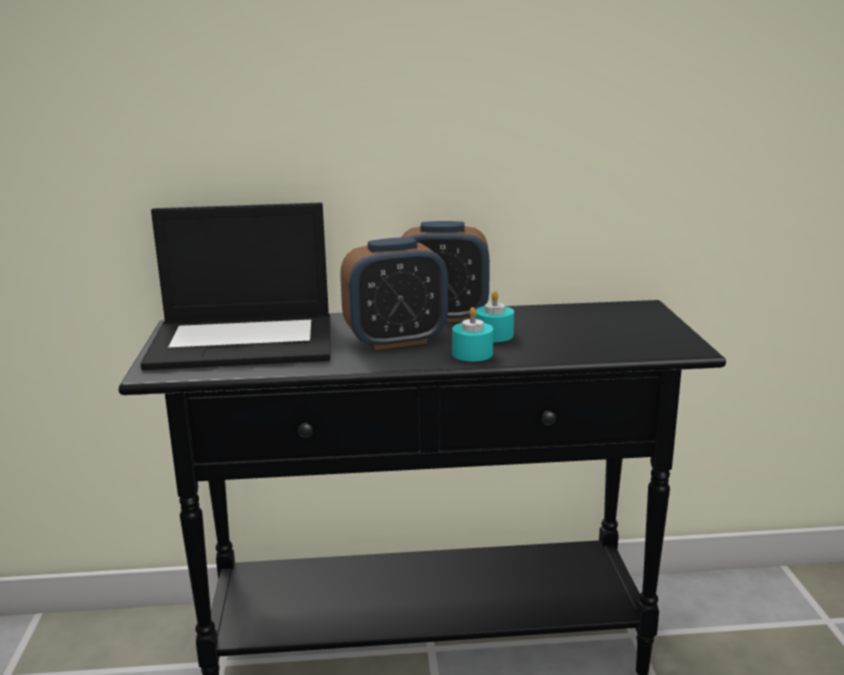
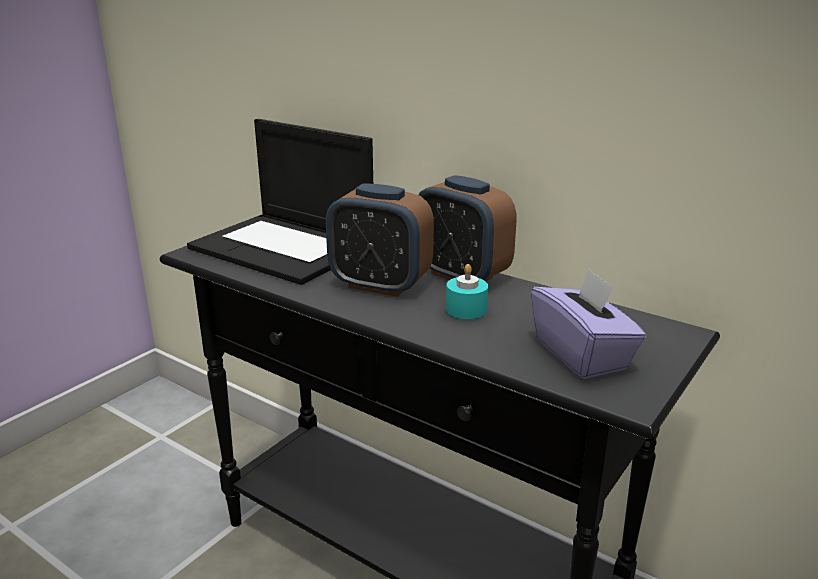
camera: 40 degrees right, 5 degrees up
(472, 353) = (412, 320): turquoise candle -> none
(618, 335) = (582, 354): none -> purple tissue box

